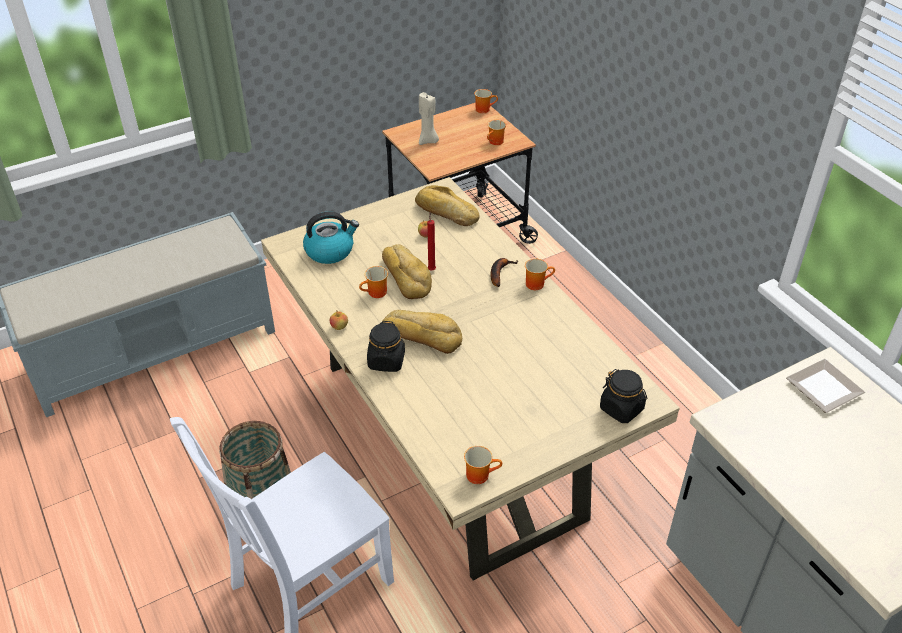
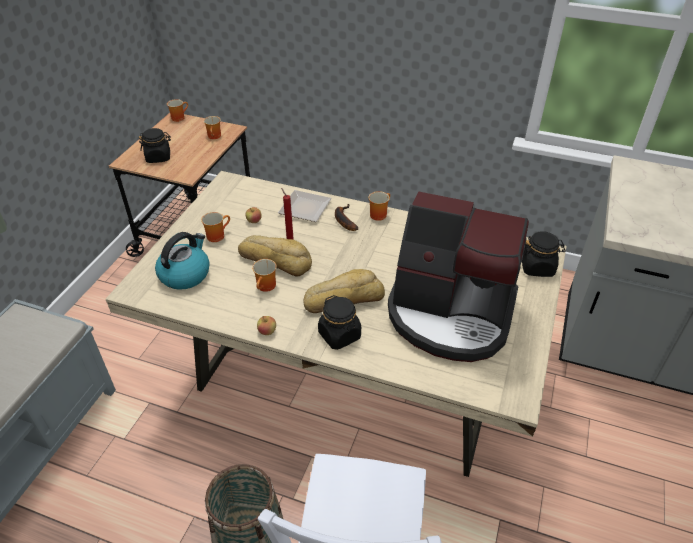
camera: 40 degrees left, 0 degrees up
(428, 141) = (158, 157): beige candle -> black jar
(446, 212) = (250, 197): bread -> none
(480, 474) = (513, 376): mug -> mug (216, 235)
(491, 398) = (450, 314): none -> coffee machine
(824, 386) = (643, 179): plate -> plate (304, 207)

